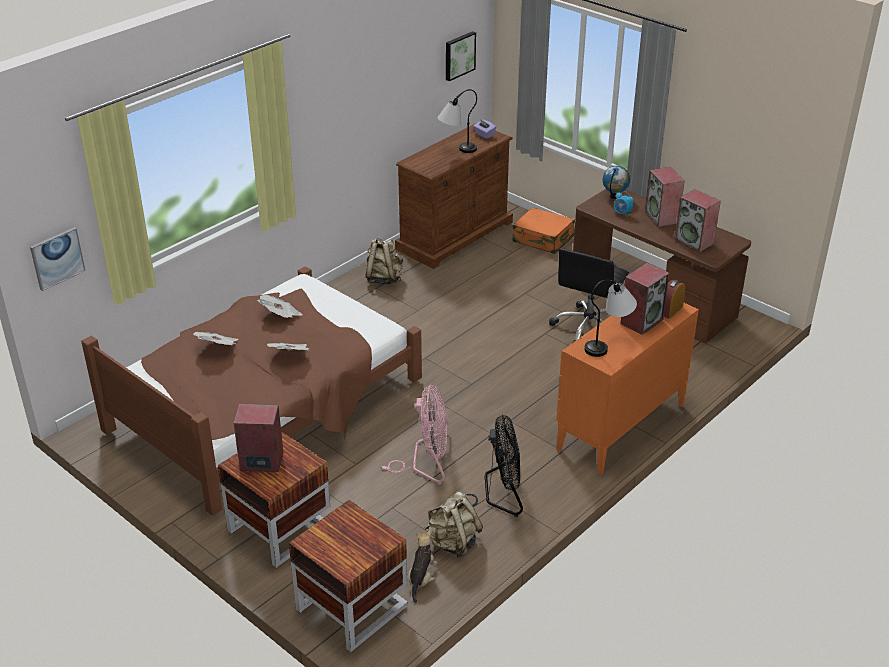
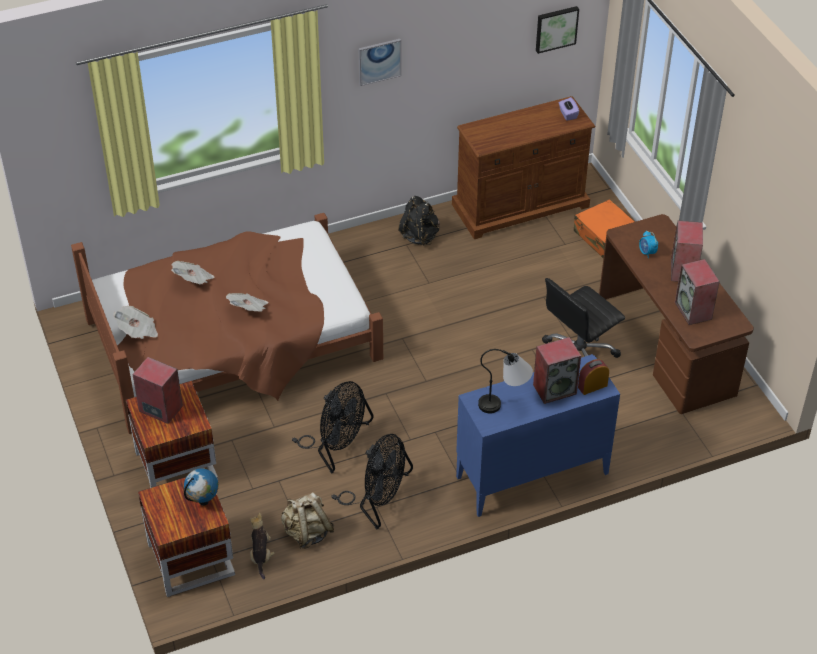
camera: 25 degrees right, 10 degrees up
(57, 258) = (64, 169): picture -> picture (379, 61)
(281, 316) = (267, 263): newspaper -> newspaper (138, 331)
(384, 278) = (419, 236): beige backpack -> black backpack
(421, 579) = (261, 555): plush toy -> plush toy turned 45 degrees counterclockwise
(426, 459) = (335, 444): pink fan -> black fan
(456, 151) = (525, 127): table lamp -> none
(614, 197) = (655, 230): globe -> globe (203, 501)
(619, 426) = (530, 474): orange dresser -> blue dresser

